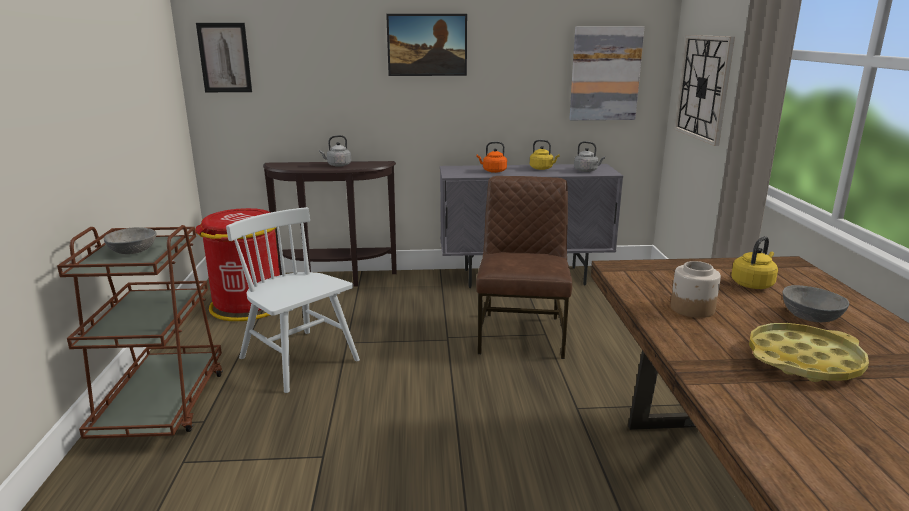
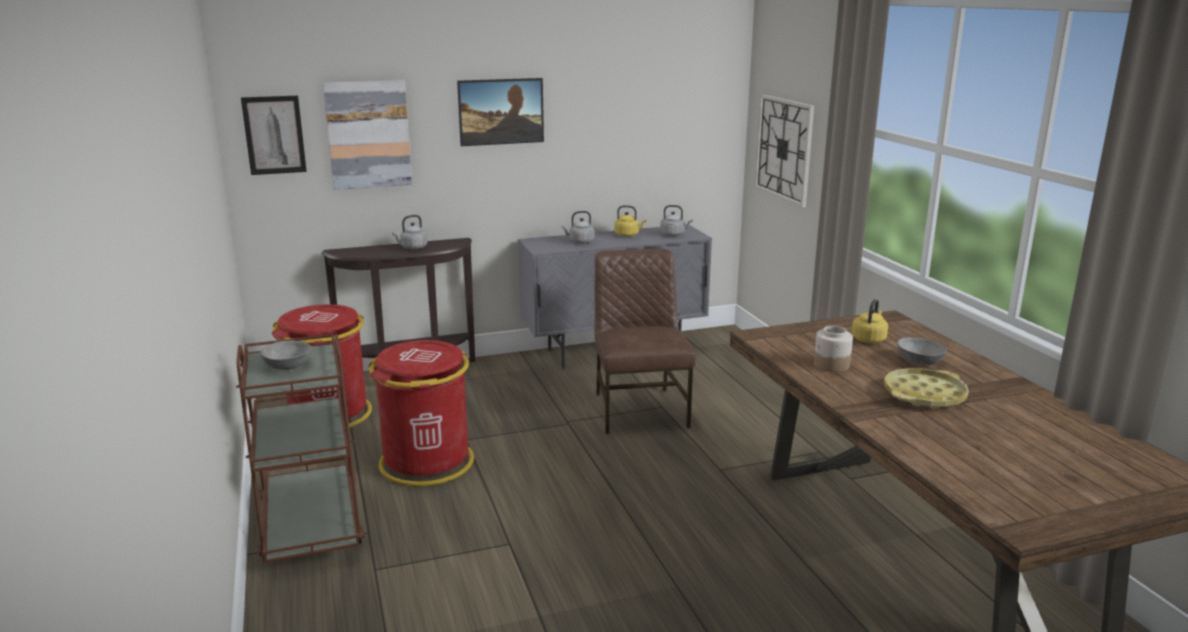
camera: 15 degrees left, 0 degrees up
(299, 360) = (427, 462): white chair -> red trash can
(493, 171) = (580, 242): orange kettle -> grey kettle
(605, 74) = (682, 133): picture -> picture (368, 134)

